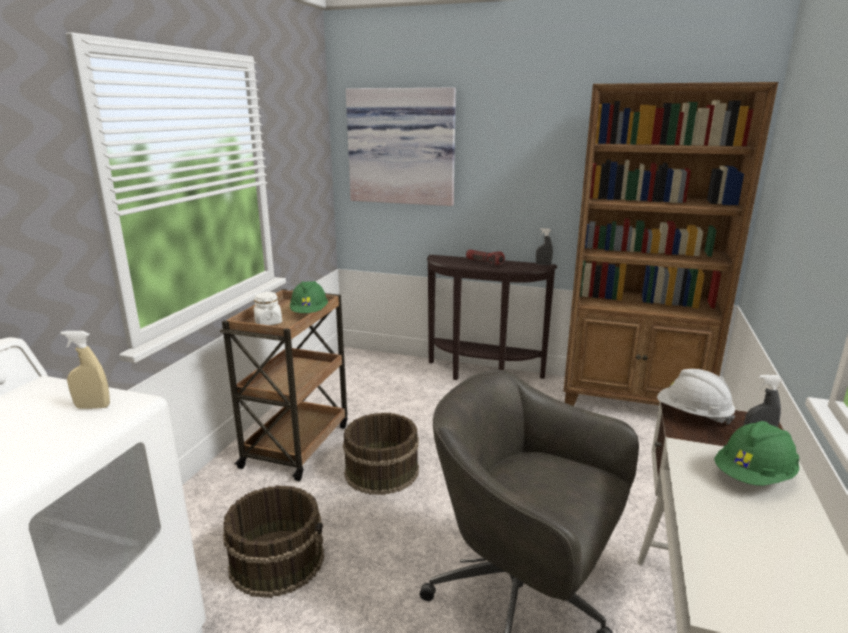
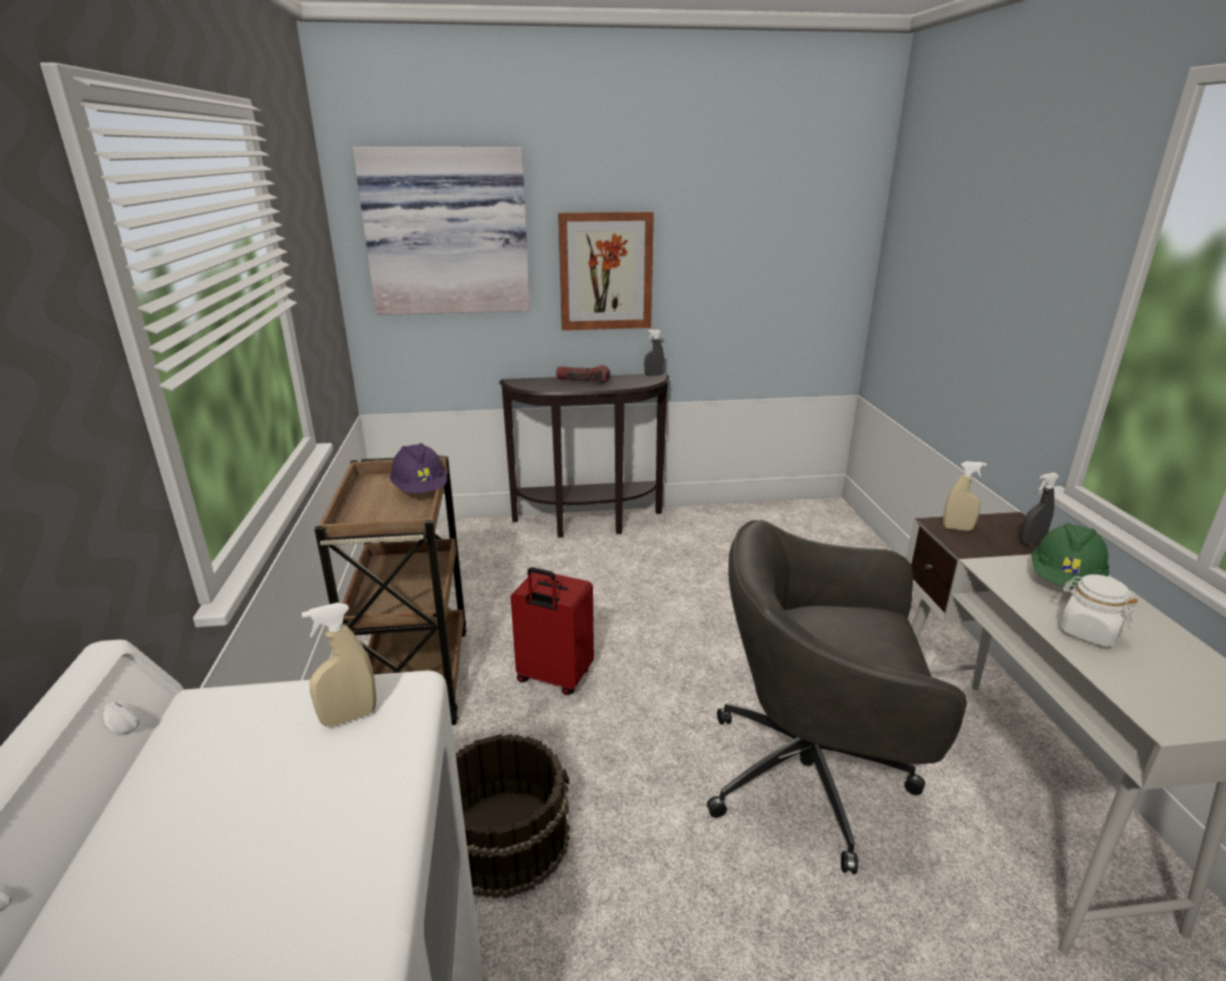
camera: 25 degrees left, 5 degrees up
(268, 322) = (374, 515): white jar -> white jar (1087, 632)
(309, 313) = (420, 490): green hard hat -> purple hard hat
(381, 471) = (553, 678): brown bucket -> red suitcase
(513, 181) = (605, 271): none -> picture
(633, 401) = (769, 520): brown bookcase -> none
(692, 415) = (957, 528): white hard hat -> beige spray bottle

